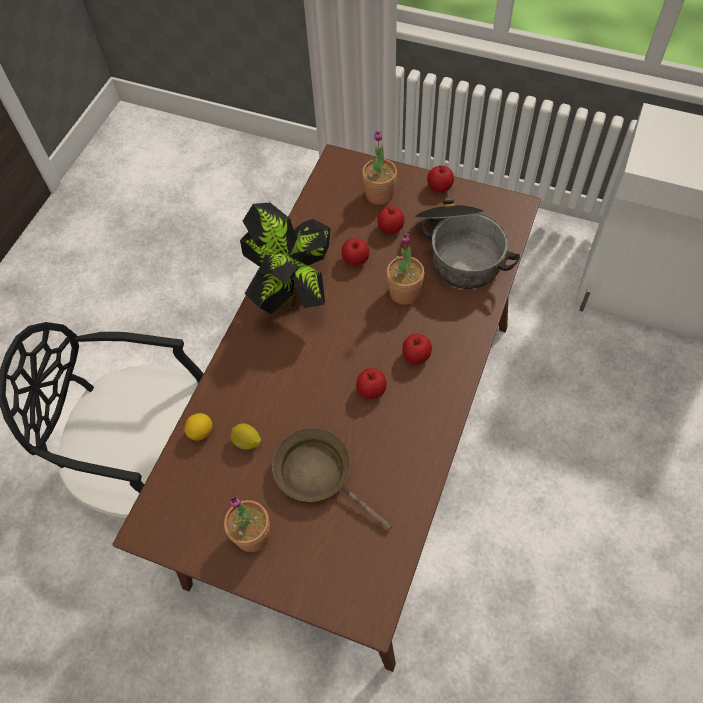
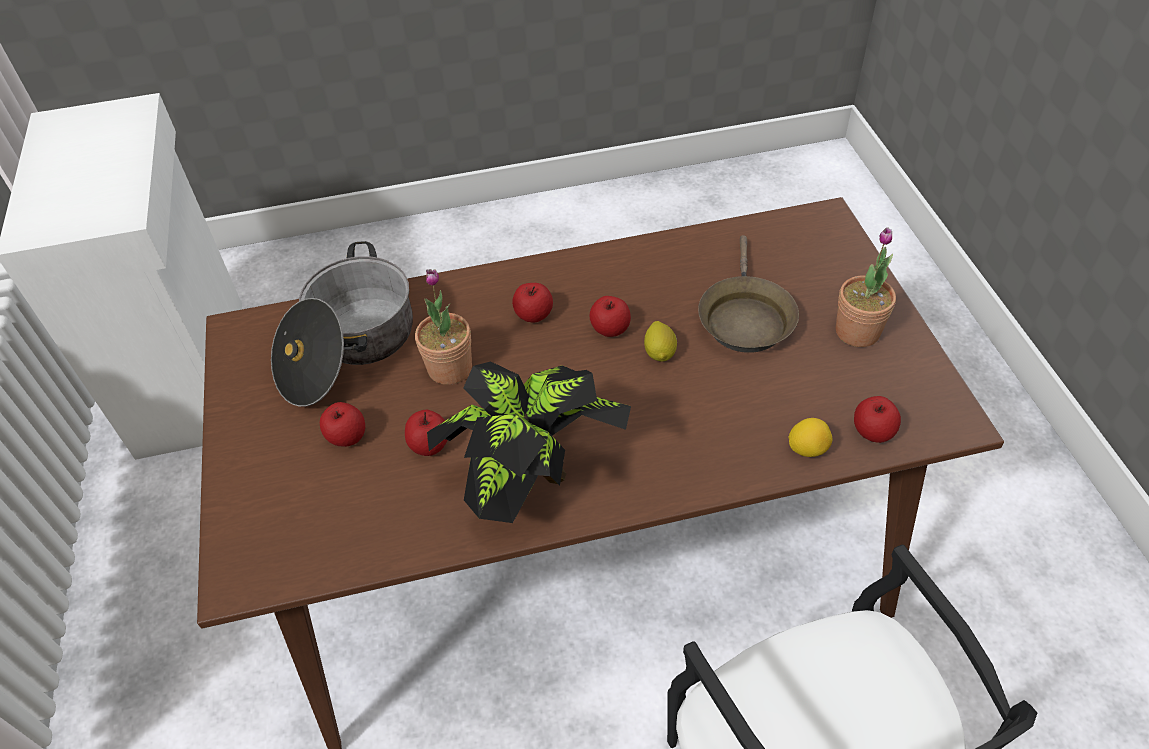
camera: 125 degrees left, 10 degrees down
(247, 442) = (773, 397): lemon -> lemon (660, 352)
(379, 194) = (286, 483): potted plant -> none
(439, 187) = (235, 421): apple -> apple (872, 432)

